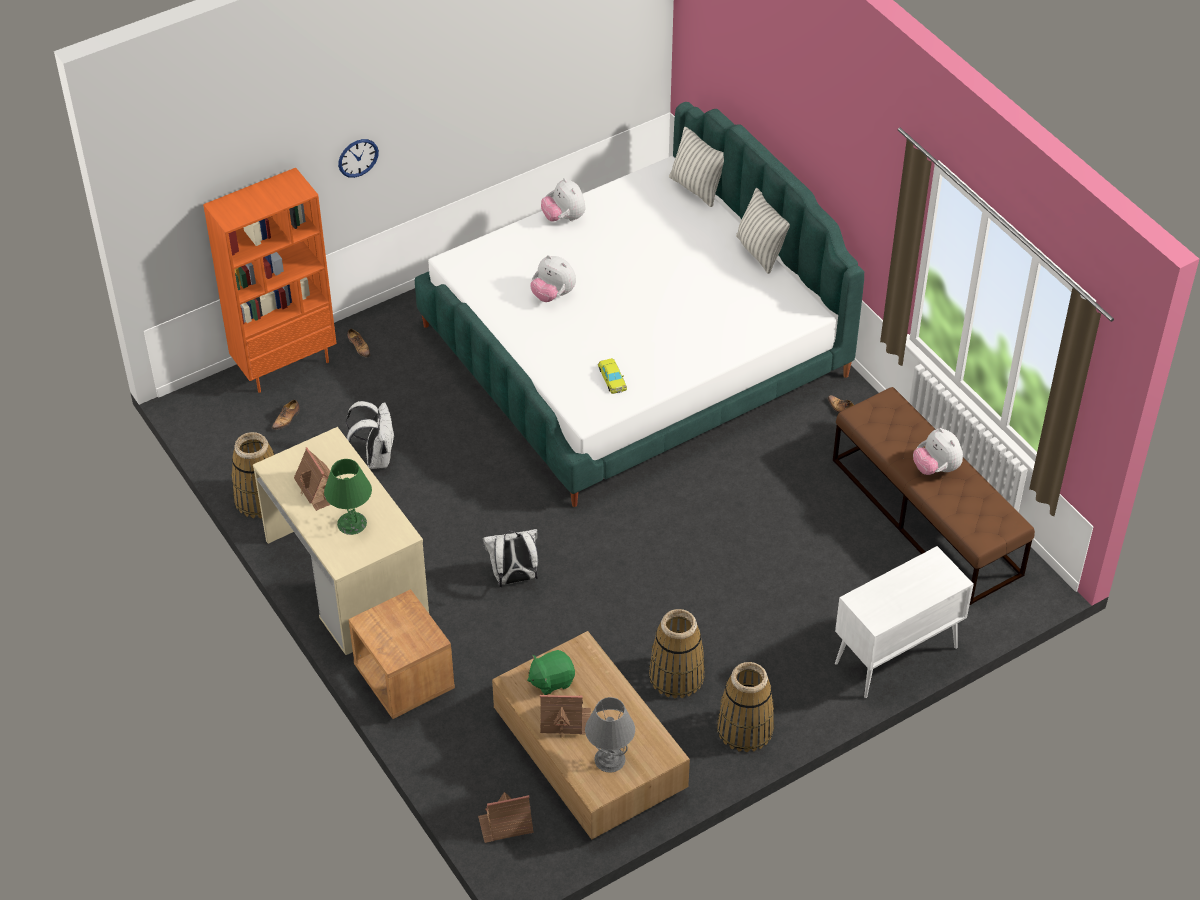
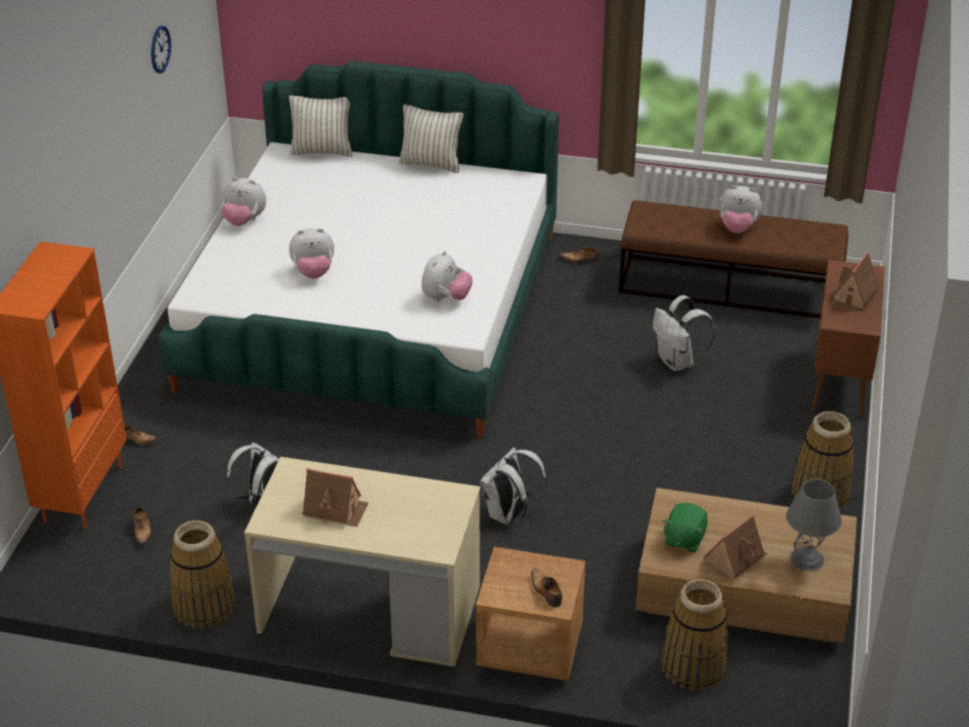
camera: 45 degrees left, 10 degrees down
(352, 523) = (403, 515): green table lamp -> none
(358, 157) = (72, 219): wall clock -> wall clock (160, 49)
(398, 644) = (546, 591): none -> shoe
(506, 824) = (762, 687): toy house -> toy house (854, 297)
(612, 378) = (446, 298): yellow toy car -> plush toy
(676, 676) = (724, 494): basket -> basket (693, 666)
(793, 550) = (677, 362): none -> white backpack
(895, 656) = (840, 380): white cabinet -> brown cabinet

